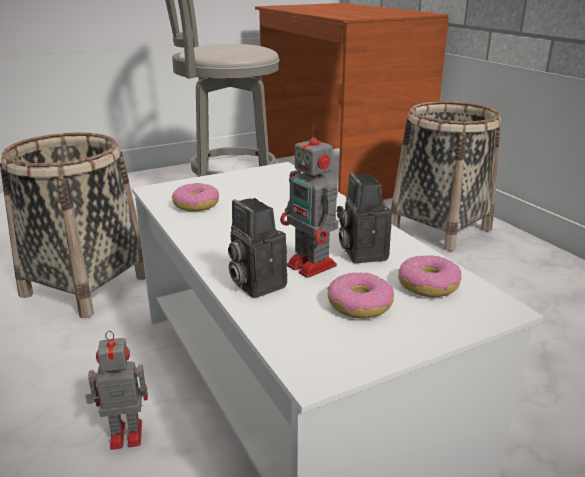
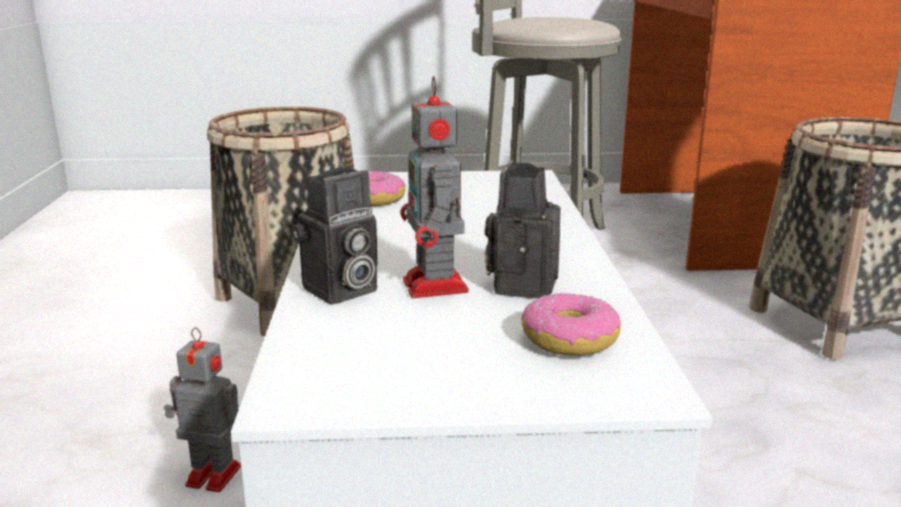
camera: 25 degrees right, 5 degrees down
(255, 284) = (339, 292): camera -> camera turned 120 degrees counterclockwise
(359, 305) = (441, 342): donut -> none

